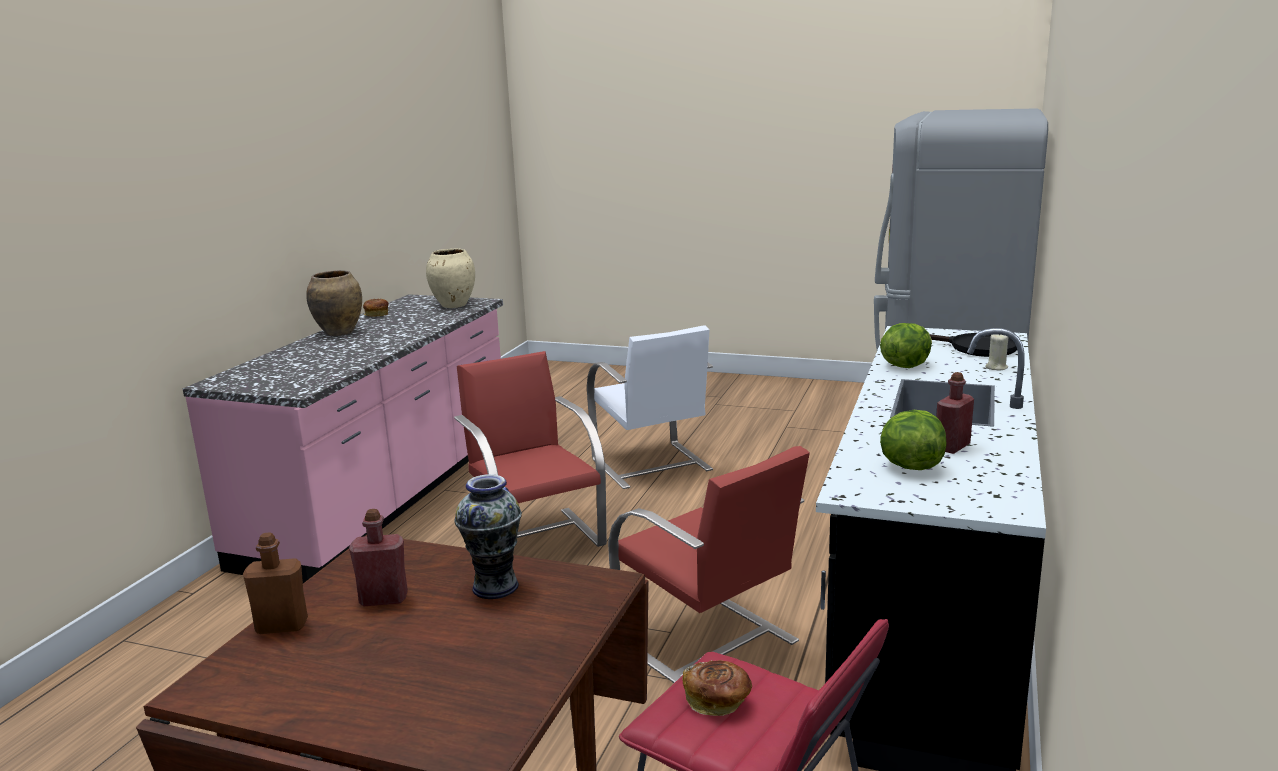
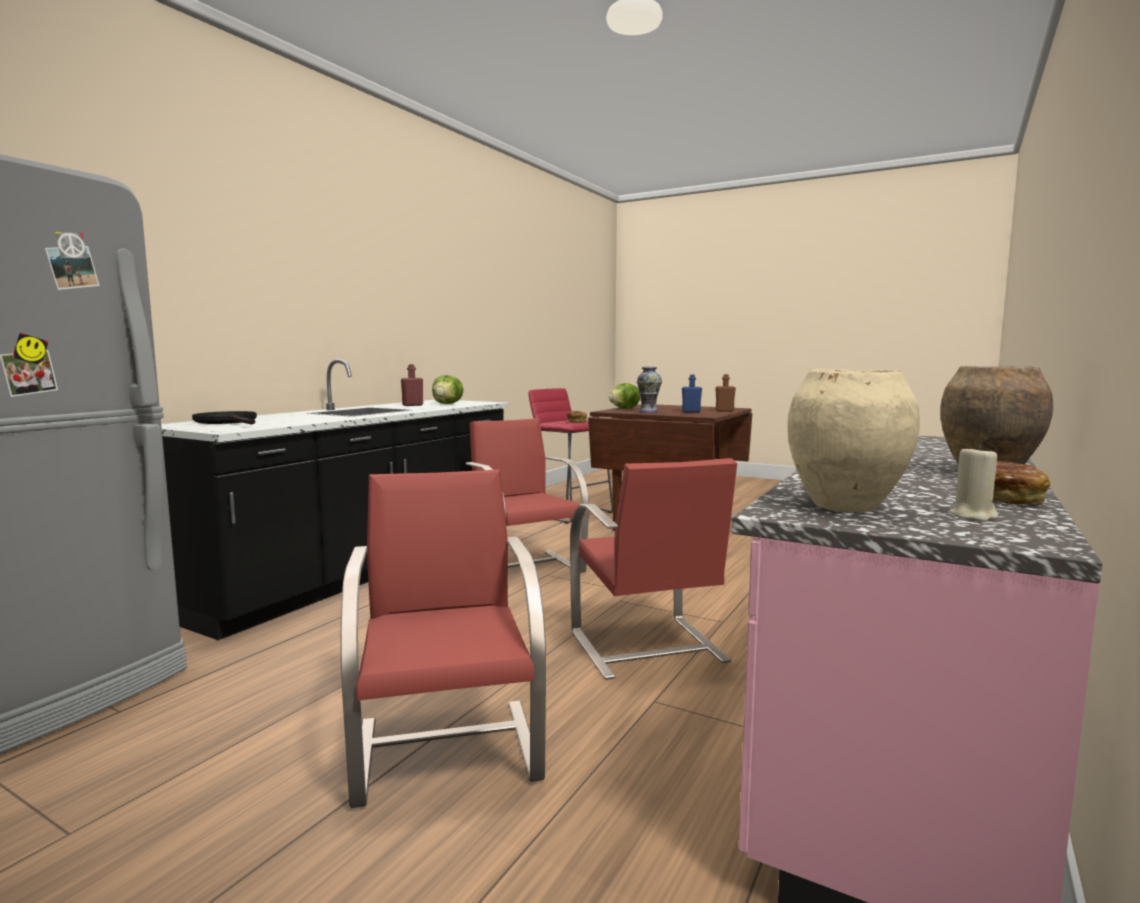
camera: 170 degrees left, 10 degrees down
(383, 599) = (691, 412): red bottle -> blue bottle
(651, 466) = (447, 748): white chair -> red chair
(905, 365) = (323, 419): lettuce -> lettuce (625, 408)
(996, 367) = (266, 416): beige candle -> beige candle (973, 516)

